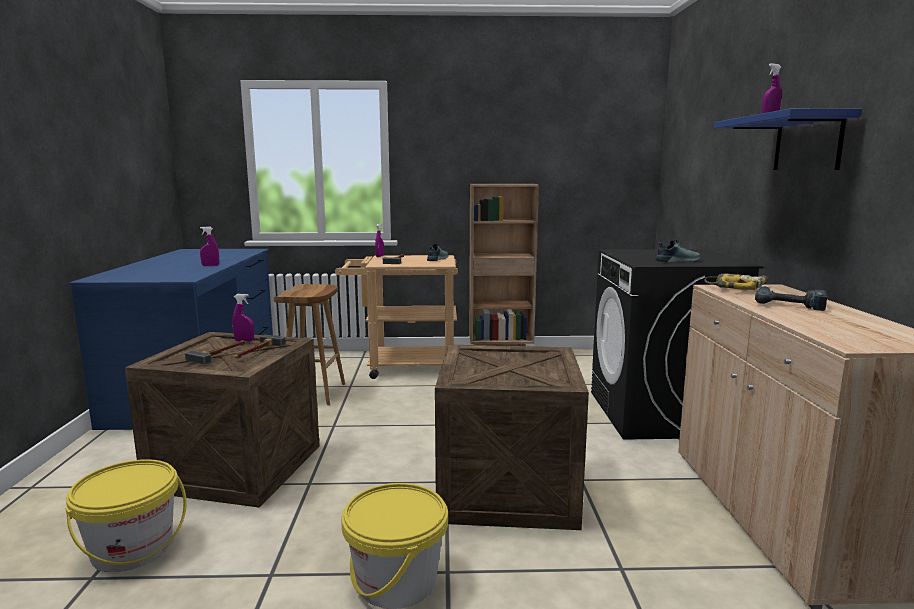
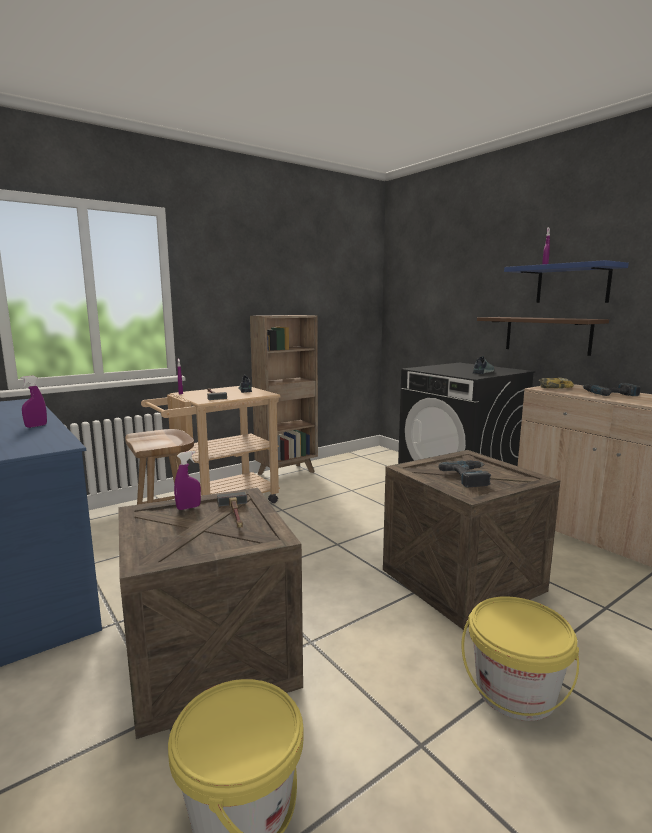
camera: 35 degrees left, 0 degrees up
(221, 354) = (202, 528): hammer -> none
(500, 369) = (470, 477): none -> power drill
(781, 216) = (547, 335): none -> brown shelf

